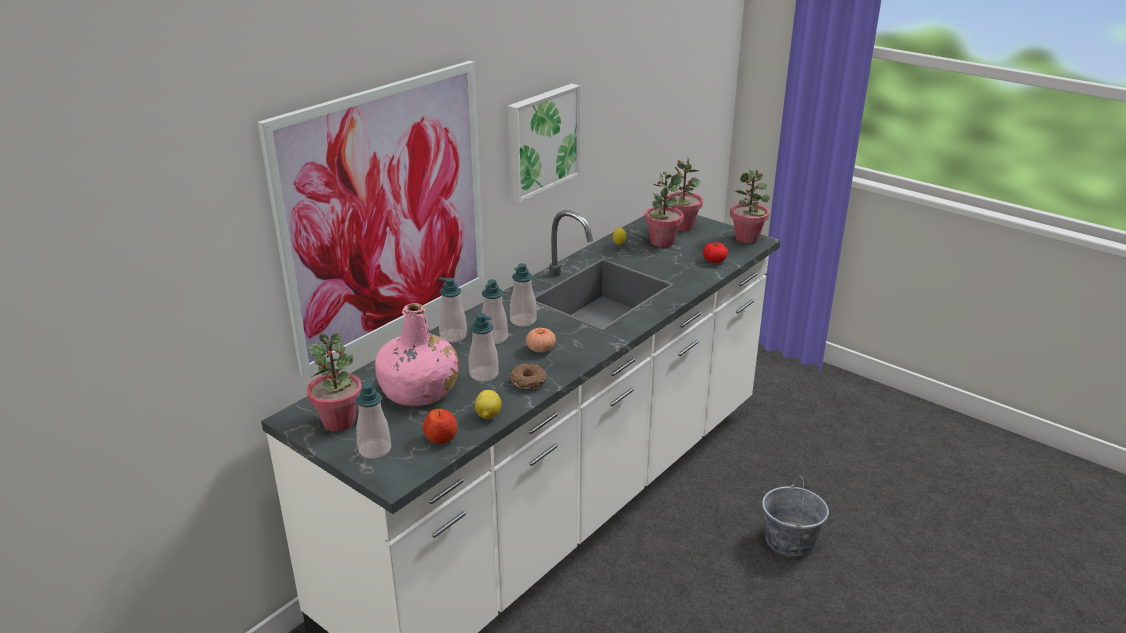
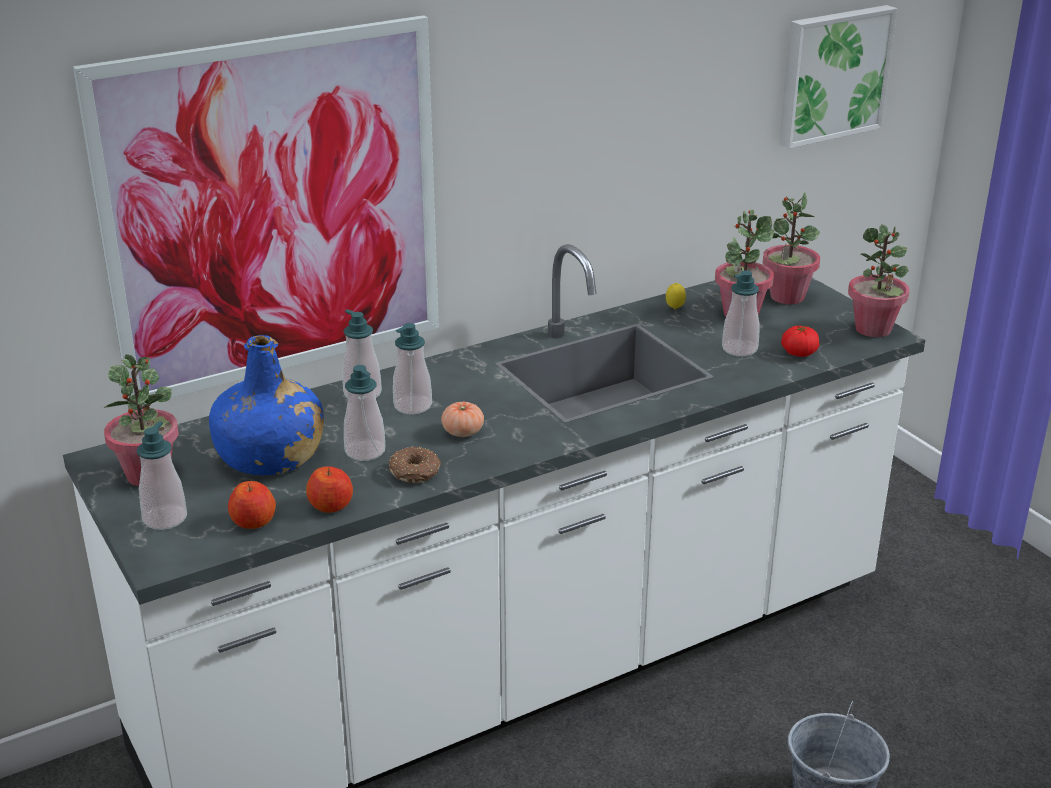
camera: 20 degrees right, 0 degrees up
(419, 391) = (270, 456): pink bottle -> blue bottle
(488, 415) = (331, 505): lemon -> apple
(523, 320) = (467, 390): soap dispenser -> soap dispenser (739, 349)
(541, 141) = (550, 141): picture -> picture (832, 74)

